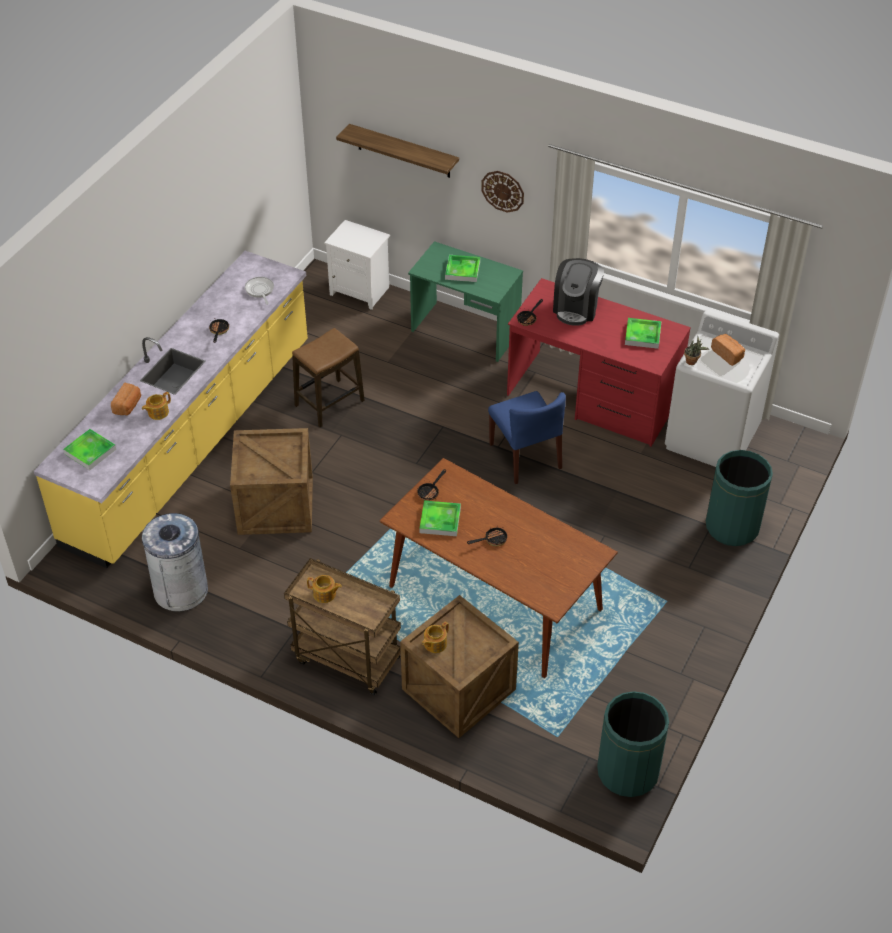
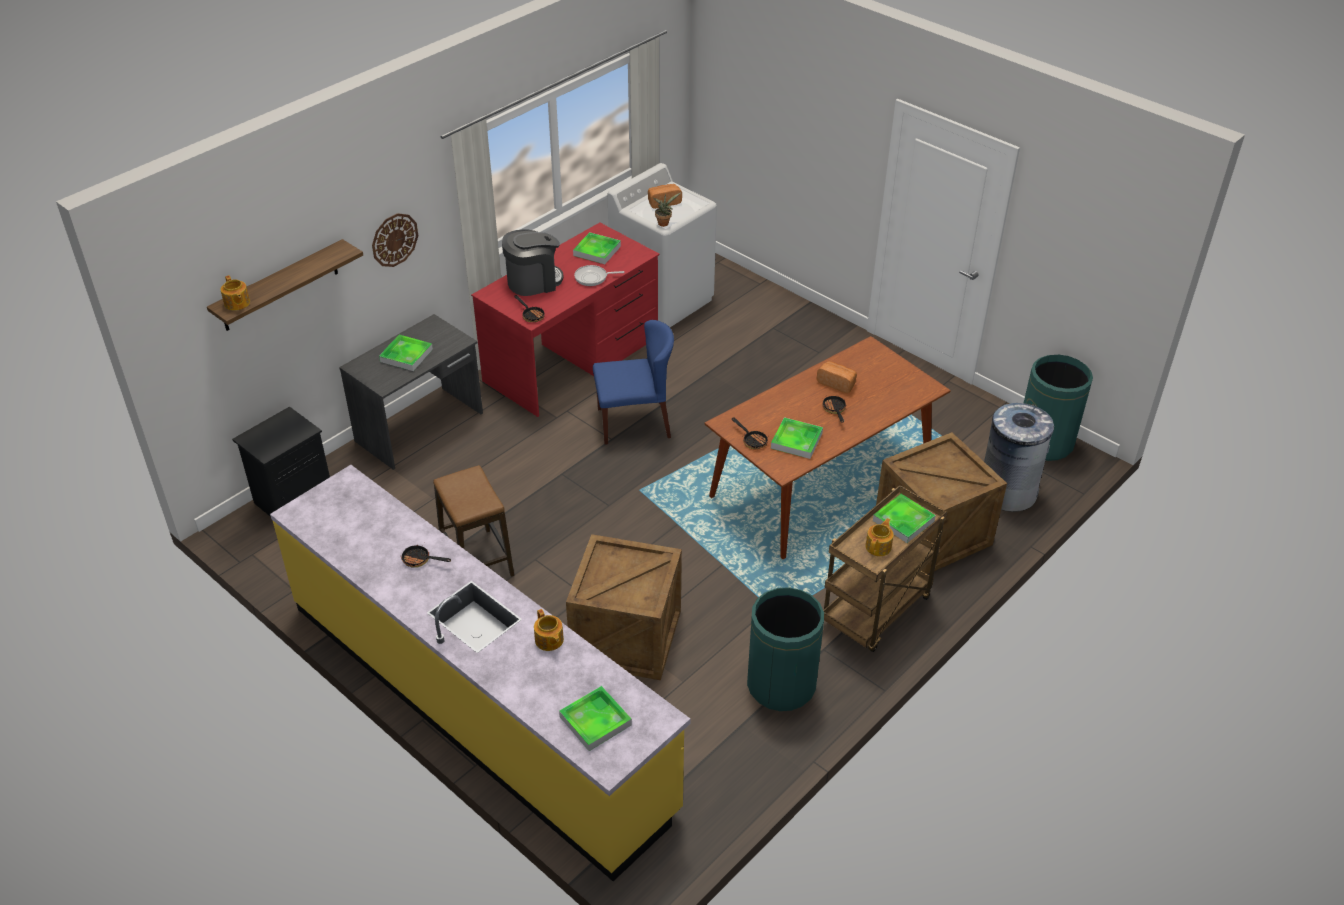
camera: 75 degrees left, 5 degrees down
(128, 406) = (522, 670): bread -> bread (837, 383)
(181, 590) = (733, 749): grey trash can -> grey trash can (1007, 491)
(260, 290) = (362, 510): frying pan -> frying pan (593, 278)
(361, 291) = (293, 498): white nightstand -> black nightstand
(361, 607) = (903, 521): none -> tray
(434, 644) = (941, 491): teapot -> teapot (237, 303)
(465, 332) = (421, 427): green desk -> grey desk
(576, 308) = (533, 281): coffee machine -> coffee machine turned 60 degrees counterclockwise
(732, 526) = (778, 316): green trash can -> green trash can (781, 685)

